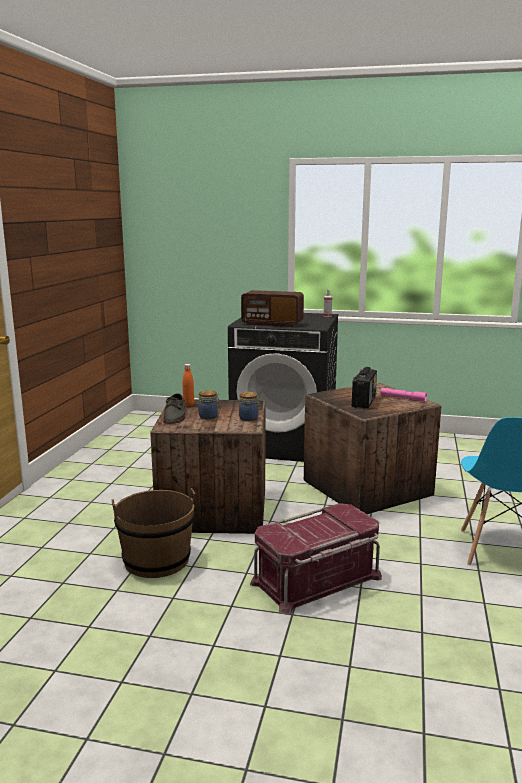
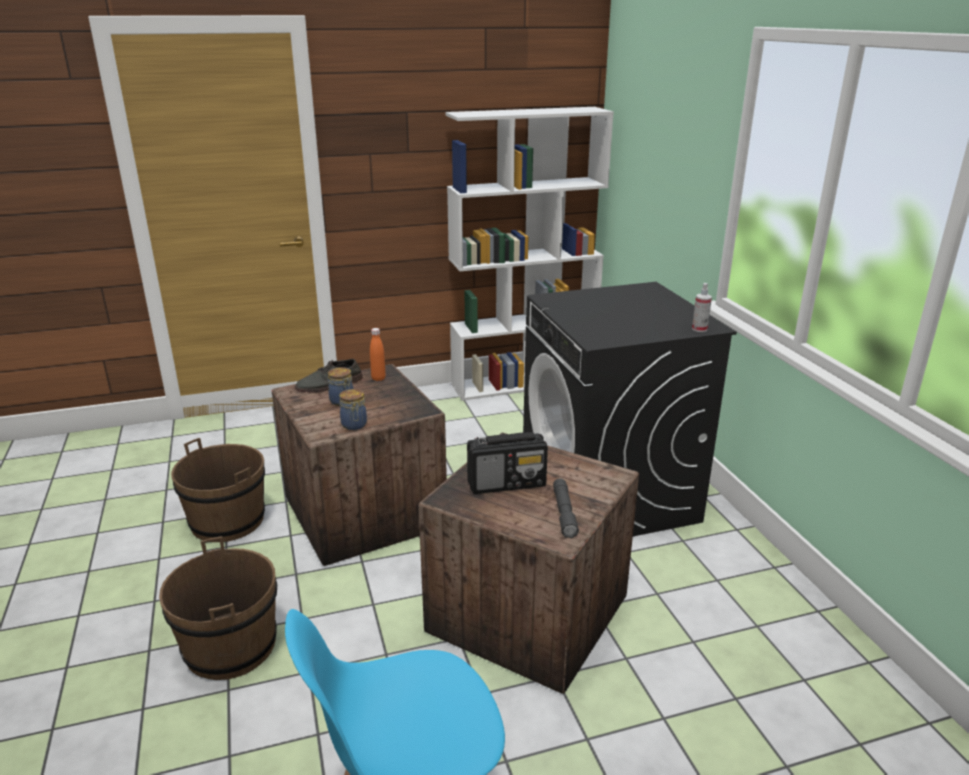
camera: 60 degrees right, 10 degrees up
(125, 429) = (523, 382): none -> white bookcase
(272, 323) = (578, 312): radio -> none
(317, 580) = (230, 646): red storage box -> brown bucket
(403, 398) = (564, 513): pink flashlight -> grey flashlight

